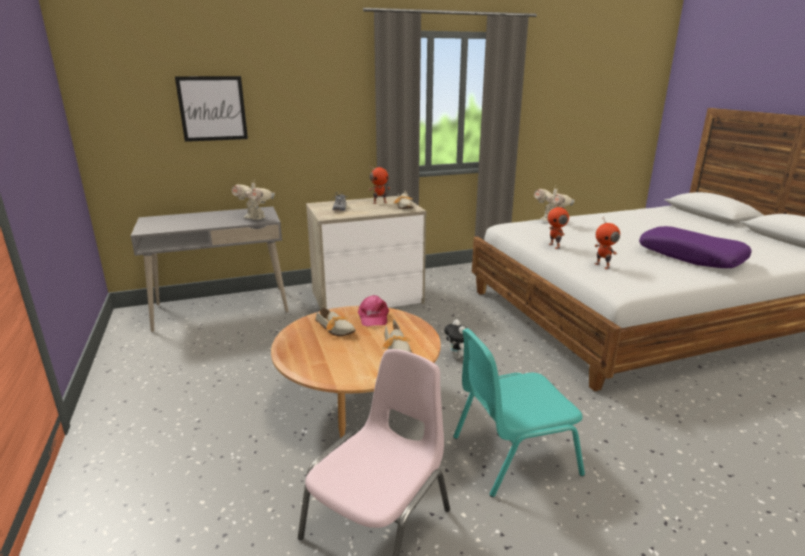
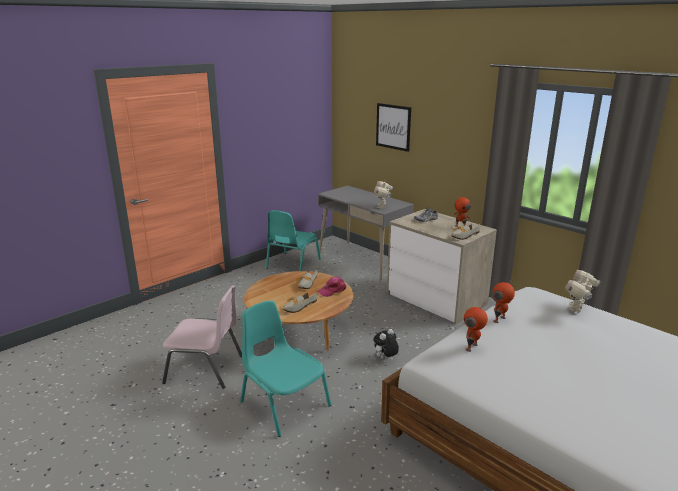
camera: 65 degrees right, 0 degrees up
(148, 360) = (292, 264): none -> turquoise chair
(691, 256) = (577, 402): purple pillow -> none

